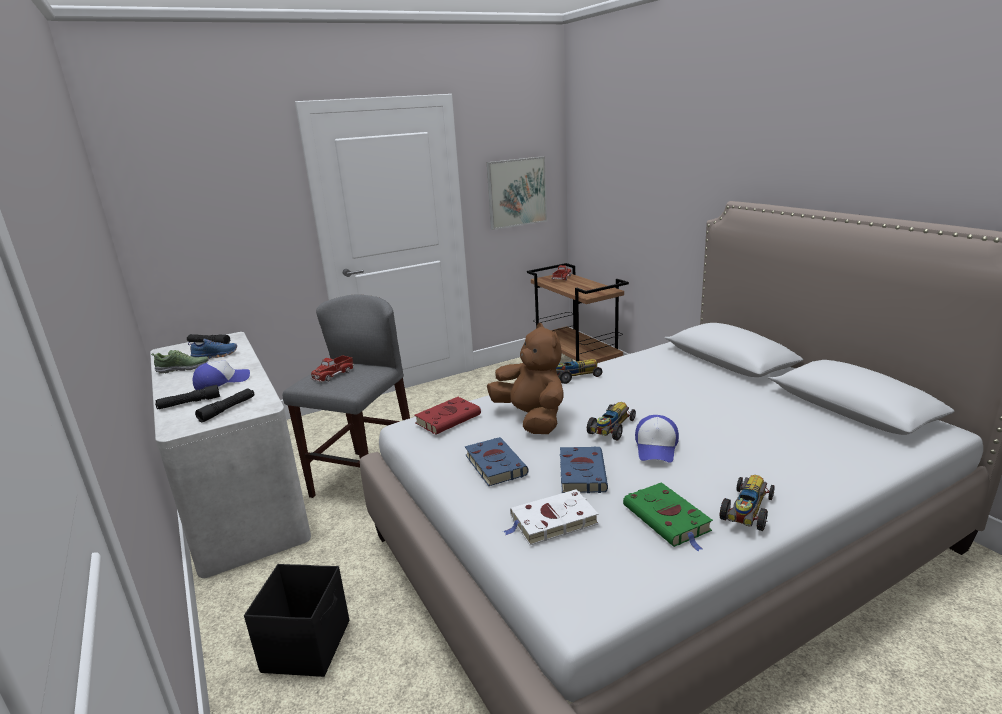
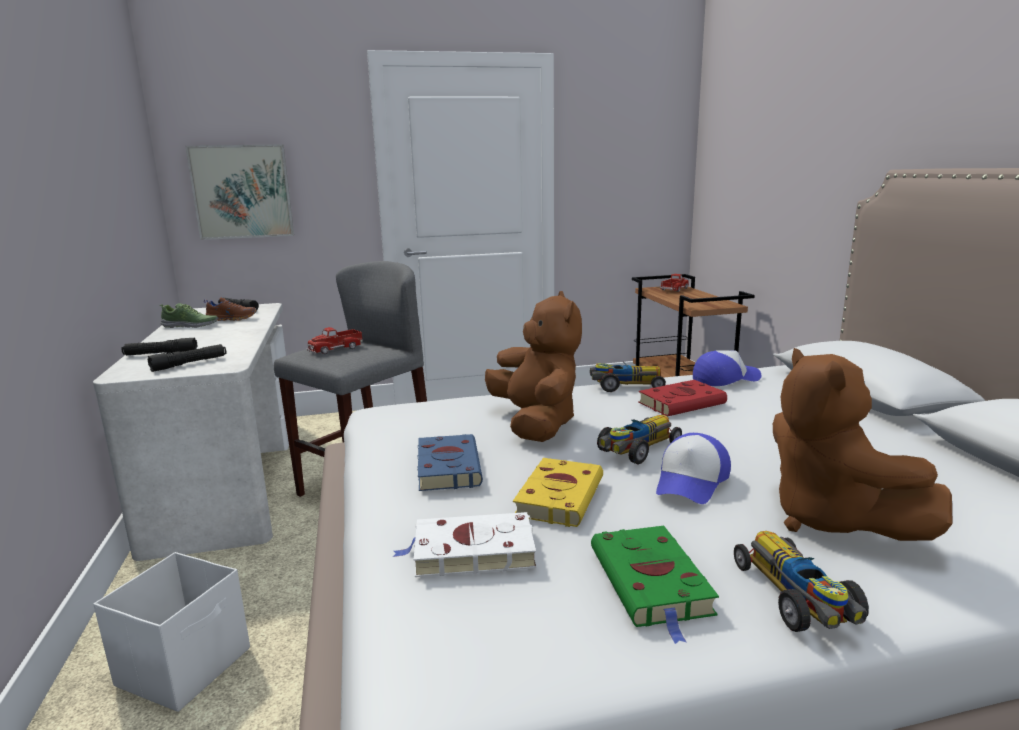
camera: 15 degrees right, 5 degrees down
(215, 356) = (232, 319): blue shoe -> brown shoe
(221, 382) = (212, 340): cap -> cap (725, 379)
(308, 645) = (186, 666): black storage box -> white storage box
(449, 418) = (433, 409): red book -> red book (683, 403)
(517, 192) = (627, 179): picture -> picture (242, 192)
(581, 472) = (560, 496): blue book -> yellow book
(745, 459) = (831, 520): none -> brown plush toy
(747, 511) = (797, 598): toy car -> toy car turned 60 degrees counterclockwise

